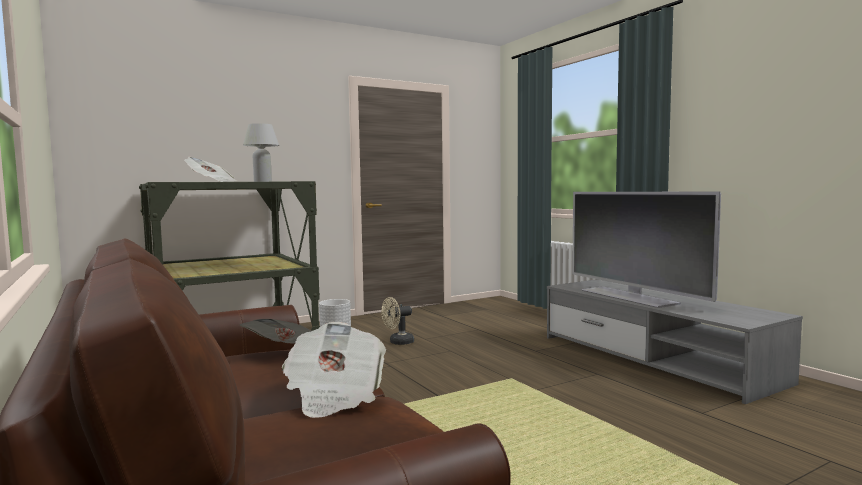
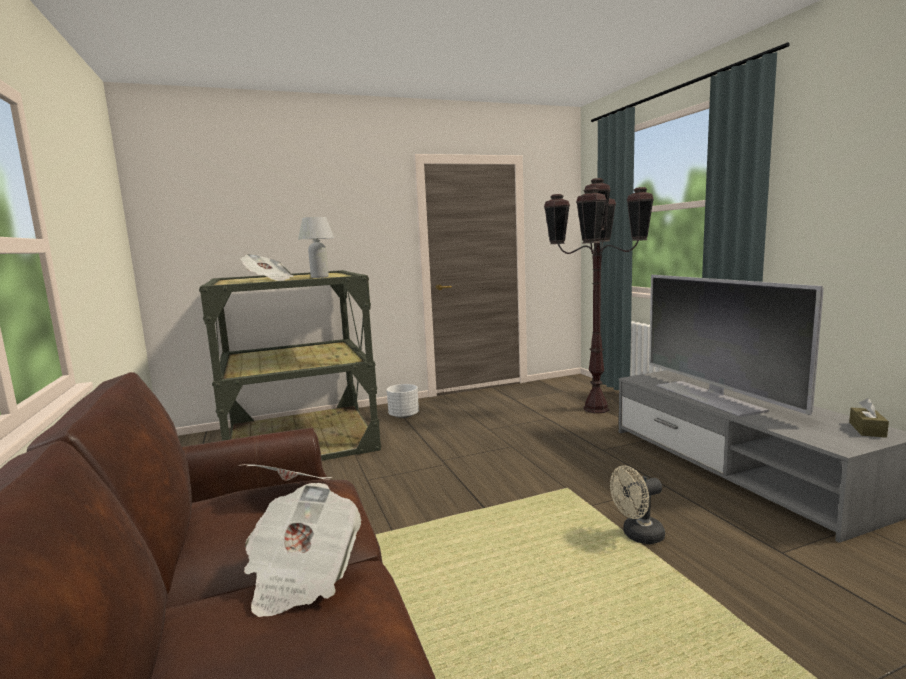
camera: 10 degrees right, 5 degrees up
(398, 342) = (461, 433): beige fan -> beige fan (638, 535)
(521, 321) = (595, 409): none -> brown floor lamp
(759, 313) = (867, 429): none -> brown tissue box

